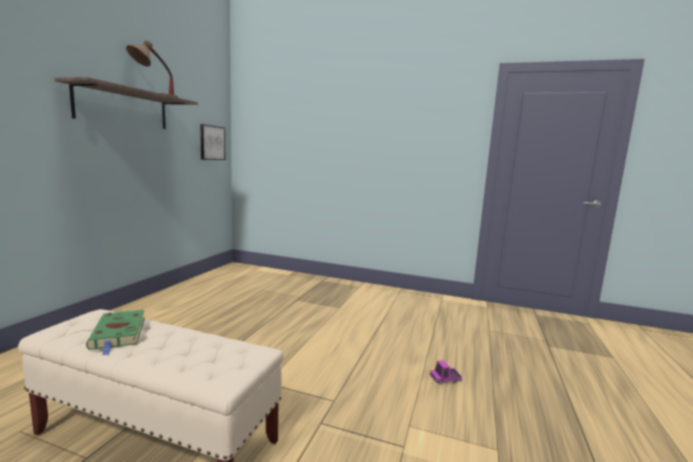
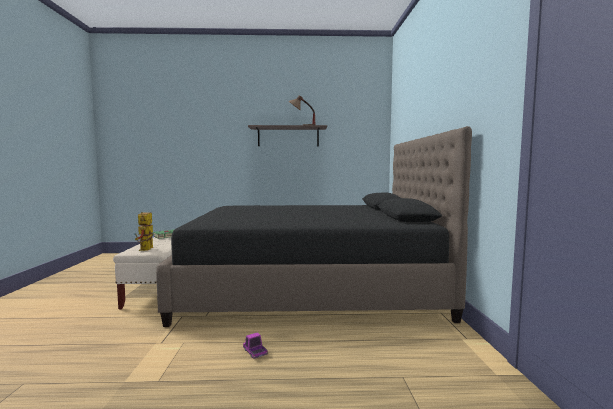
camera: 70 degrees right, 5 degrees down
(212, 143) = (364, 152): picture -> none
(241, 358) = (146, 250): none -> toy robot
(296, 319) = (309, 286): none -> black bed

